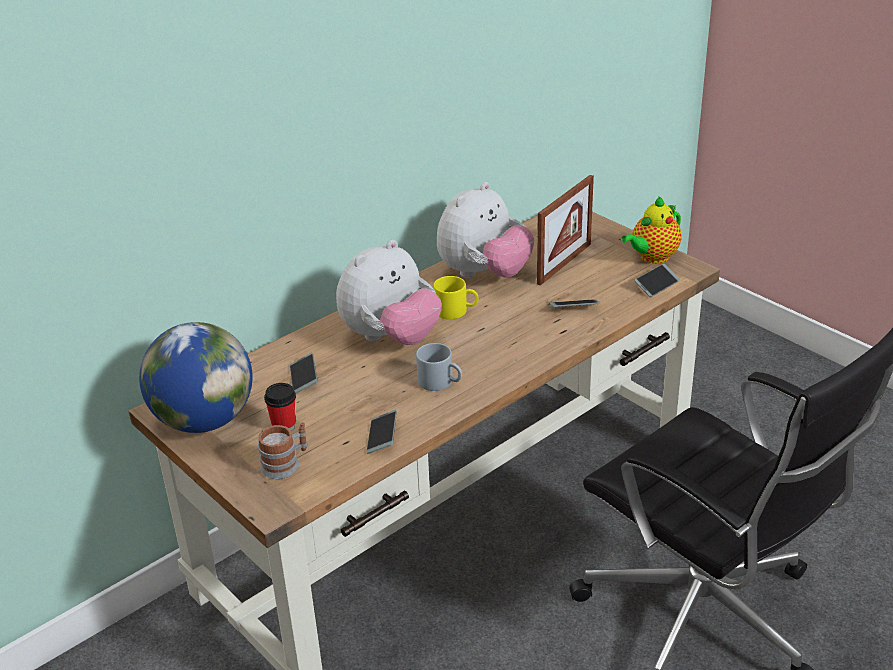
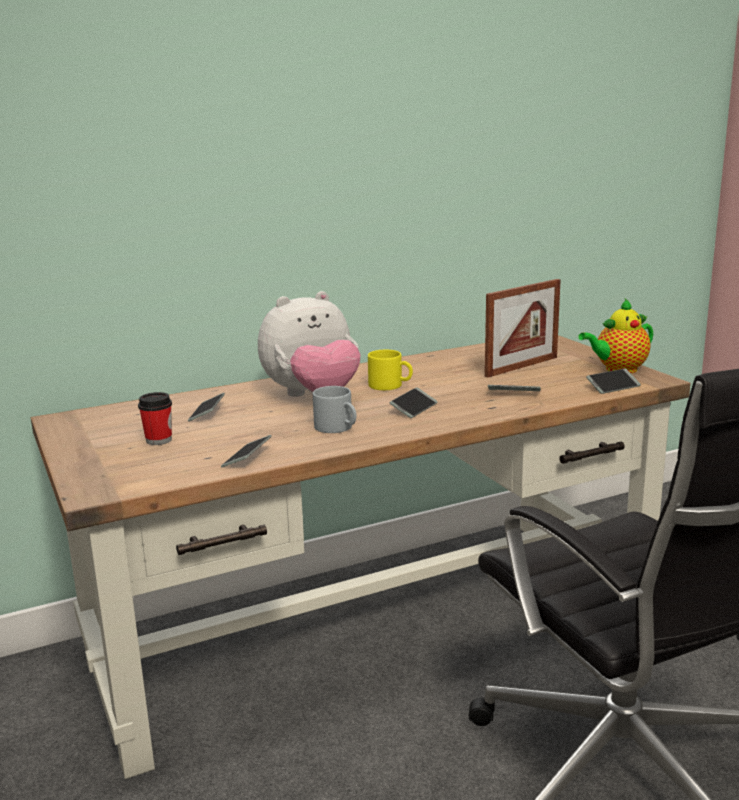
camera: 15 degrees right, 15 degrees down
(204, 420) = (89, 429): globe -> none
(286, 464) = (135, 465): mug -> none
(484, 274) = (436, 367): plush toy -> none
(494, 343) = (414, 408): none -> phone

